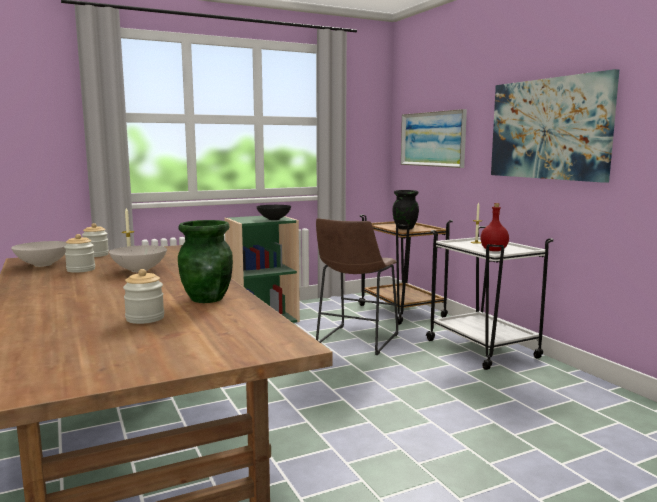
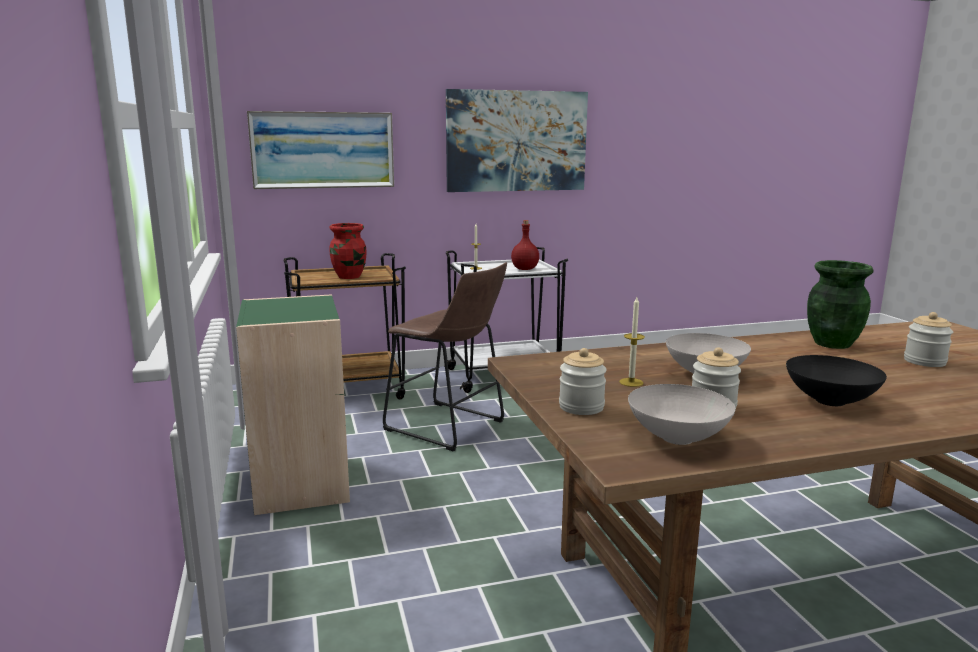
camera: 80 degrees left, 5 degrees up
(273, 219) = (309, 303): black bowl -> black bowl (829, 401)
(404, 228) = (349, 277): black vase -> red vase

